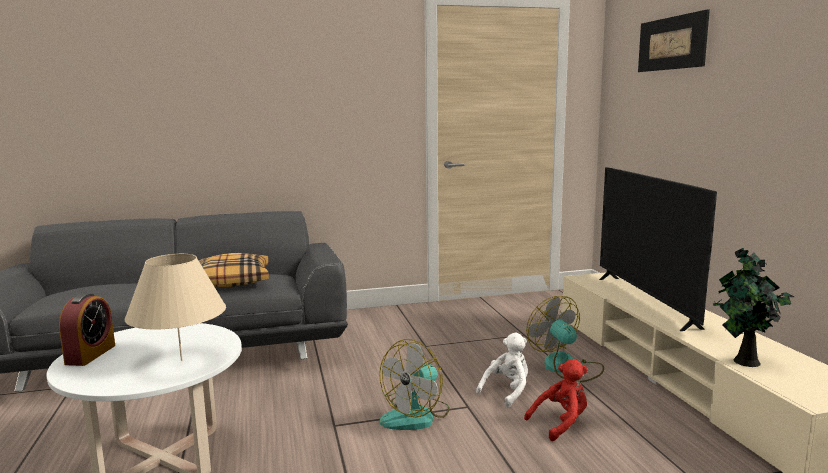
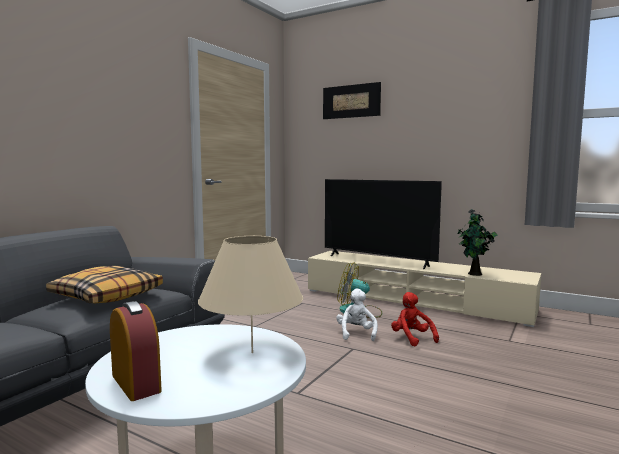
camera: 45 degrees left, 5 degrees down
(416, 416) = (336, 365): fan -> none
(561, 423) = (412, 338): red plush toy -> red plush toy turned 45 degrees counterclockwise

